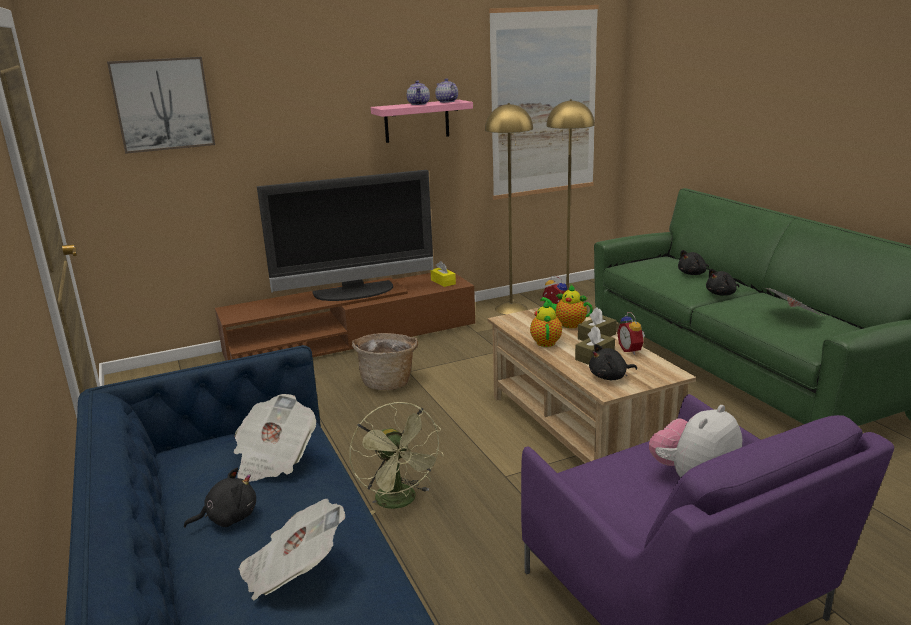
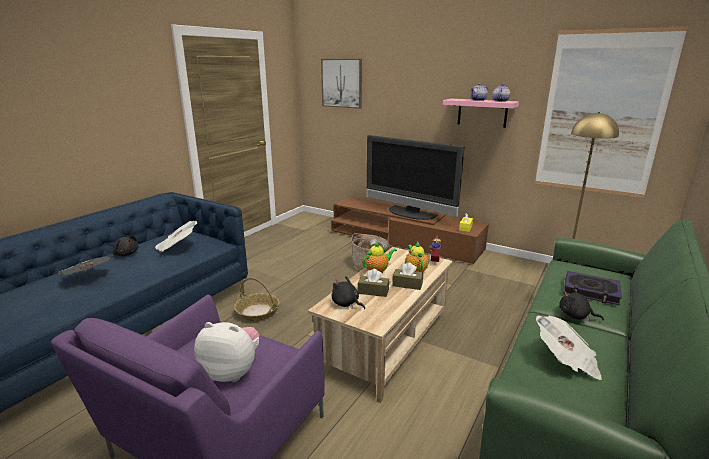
camera: 55 degrees right, 0 degrees up
(400, 502) = (258, 312): green fan -> basket
(511, 308) = (517, 268): yellow floor lamp -> none
(631, 350) = (399, 301): alarm clock -> none
(693, 274) = (590, 291): black plush toy -> book

